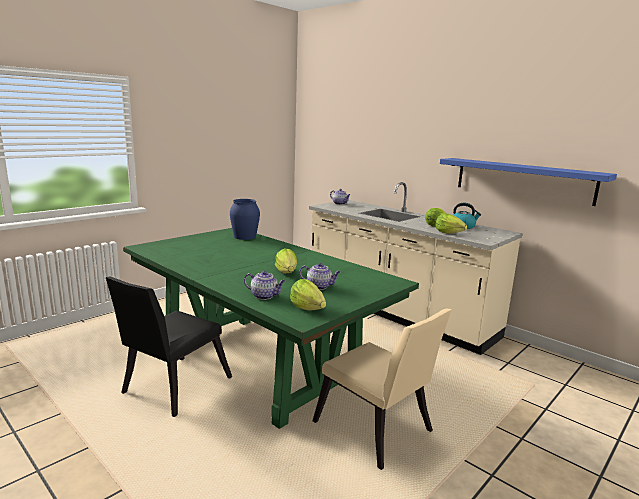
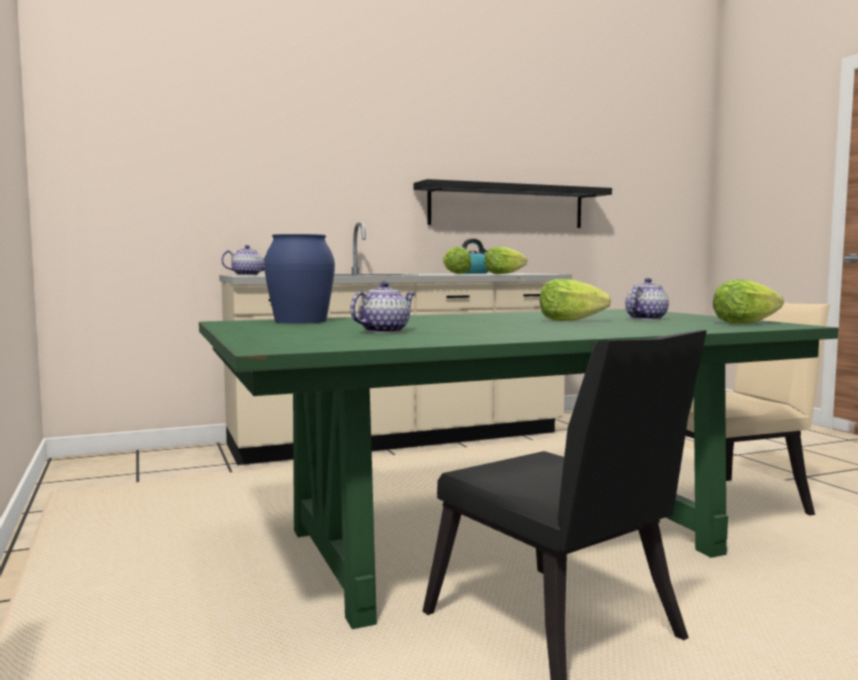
camera: 65 degrees left, 10 degrees down
(265, 296) = (691, 327): teapot -> teapot (384, 331)
(522, 180) = (507, 206): blue shelf -> black shelf

